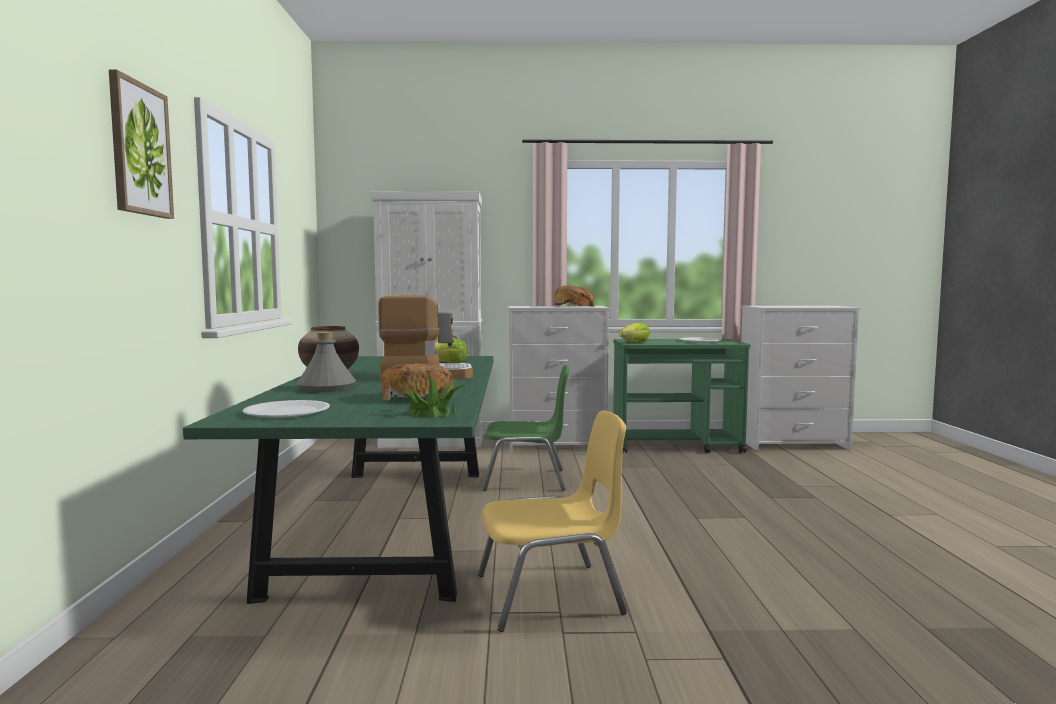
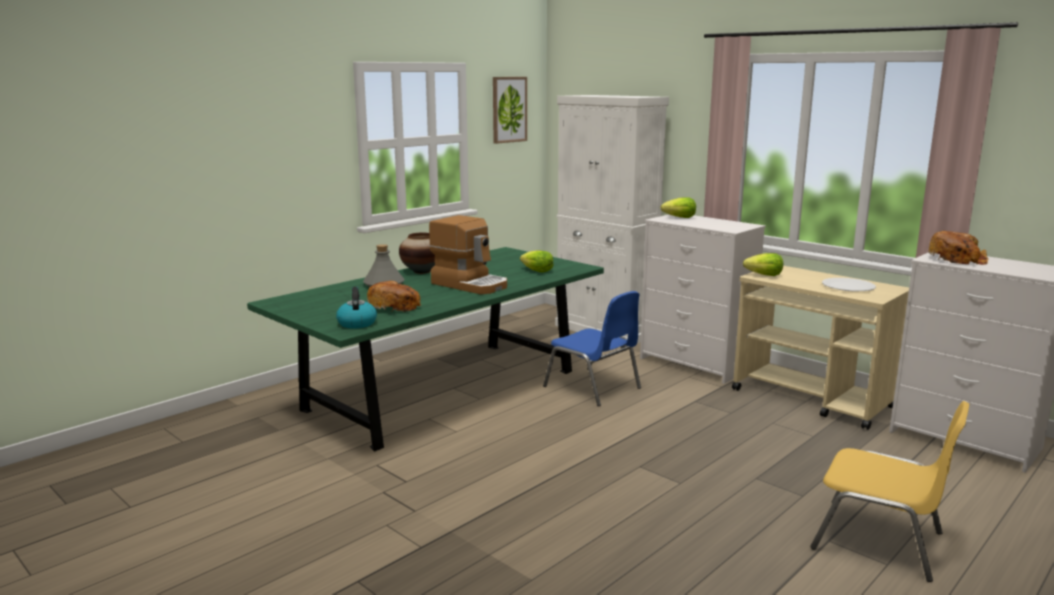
camera: 45 degrees right, 10 degrees up
(139, 149) = (287, 118): picture -> picture (509, 109)
(287, 412) = (308, 302): white plate -> none
(432, 413) = (356, 323): potted plant -> kettle
(526, 480) = (593, 388): green chair -> blue chair
(528, 306) = (679, 218): none -> lettuce
(551, 595) = (423, 471): yellow chair -> yellow chair (880, 541)
(575, 306) = (718, 225): bread -> bread (957, 259)
(677, 445) = (812, 399): green cart -> beige cart

